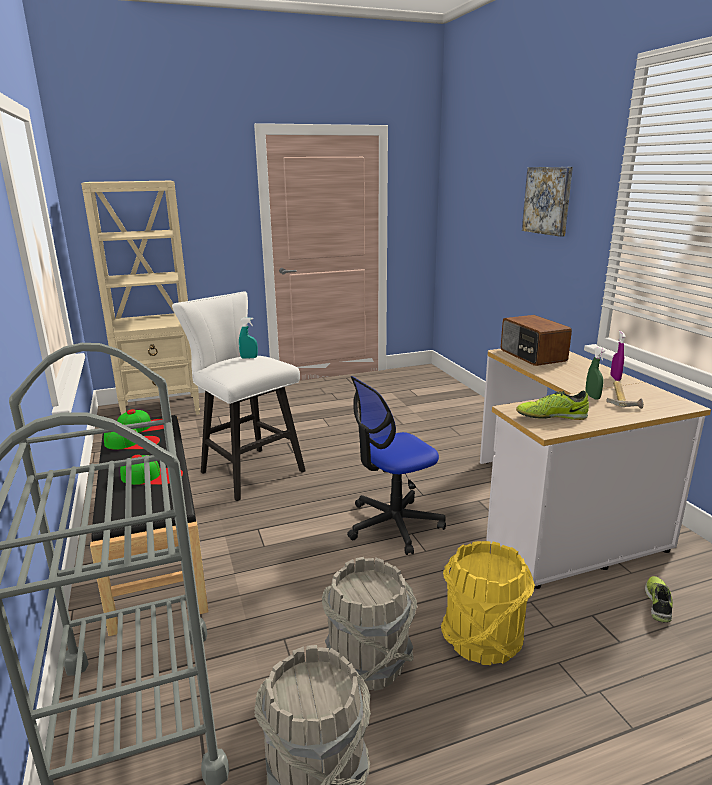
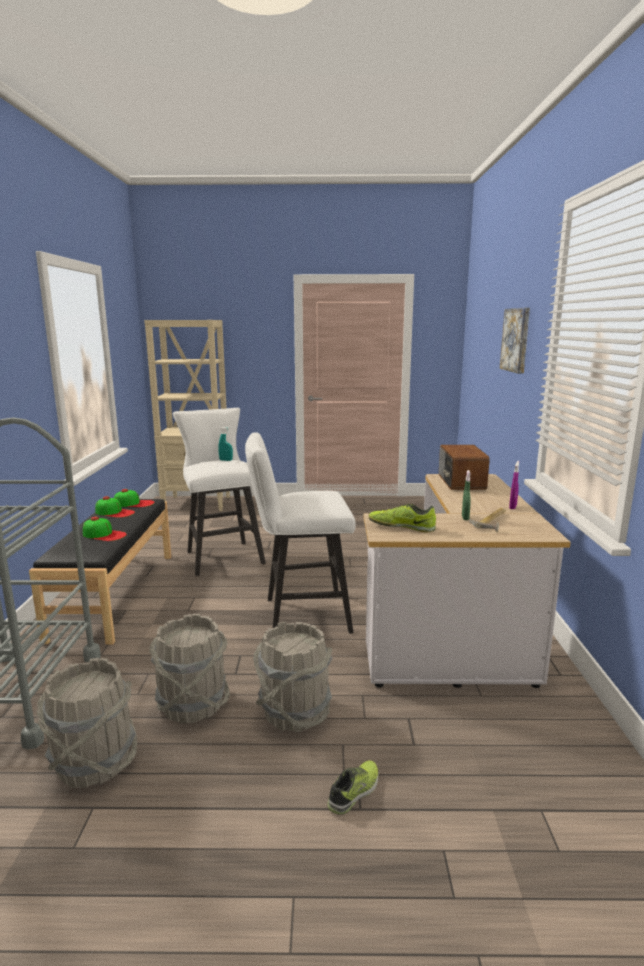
camera: 20 degrees right, 5 degrees down
(393, 525) = (300, 615): office chair -> white stool
(483, 639) = (295, 712): yellow bucket -> grey bucket
(659, 603) = (483, 725): shoe -> shoe (355, 792)

